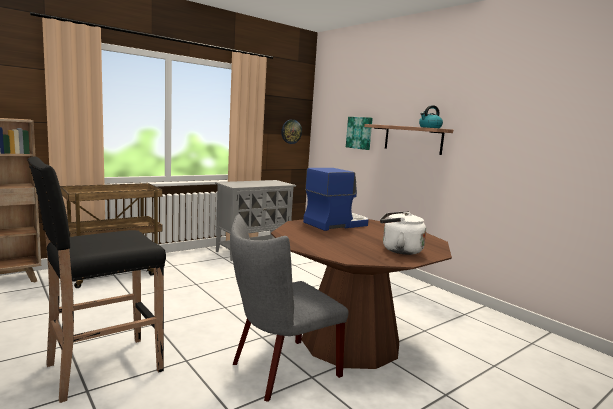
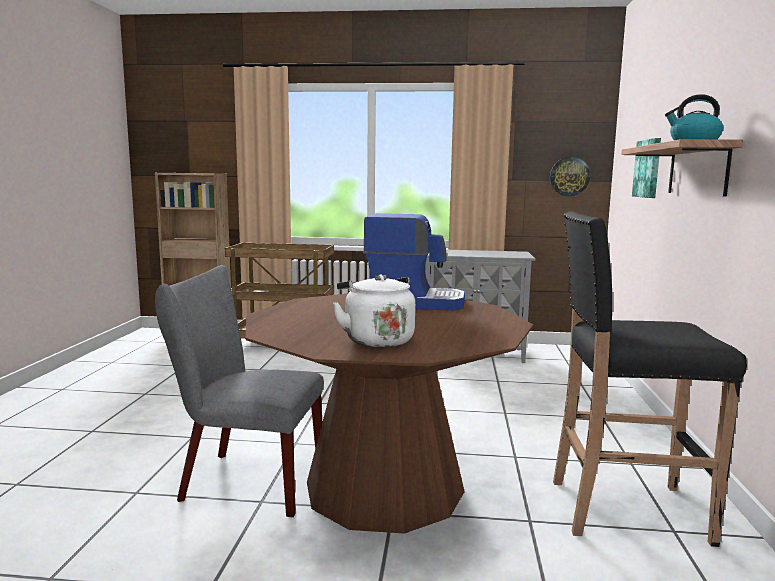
camera: 45 degrees right, 0 degrees up
(102, 368) = (130, 419): black stool -> black stool (623, 510)

